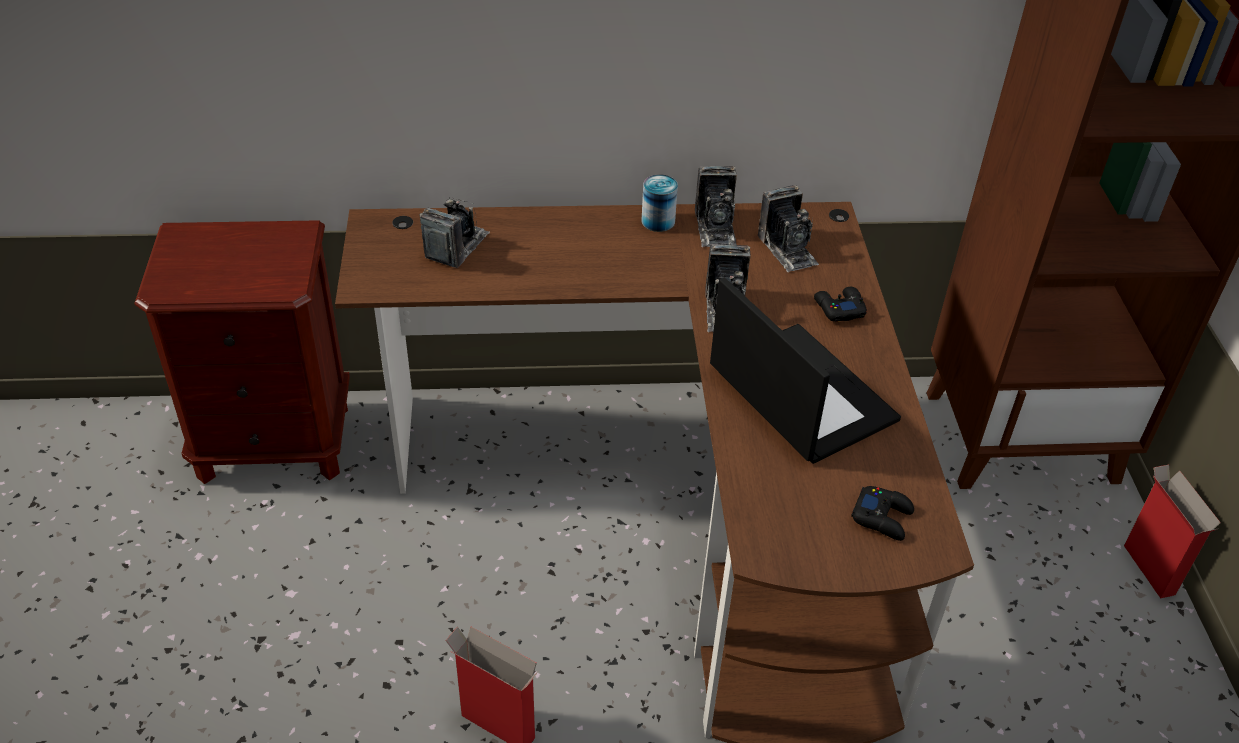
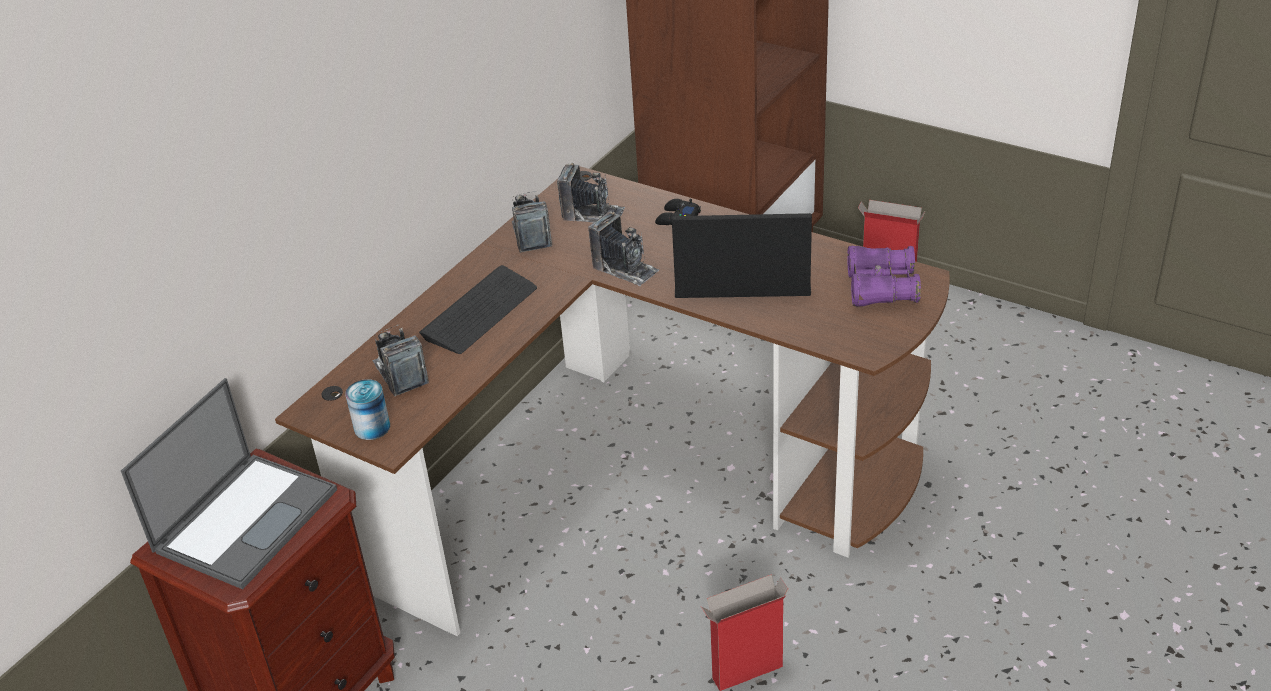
camera: 50 degrees left, 5 degrees down
(235, 257) = (246, 518): none -> laptop
(577, 251) = (480, 312): none -> keyboard
(658, 221) = (492, 259): can -> can (372, 427)
(715, 227) = (531, 235): camera -> camera turned 135 degrees counterclockwise
(882, 517) = (881, 288): black game controller -> purple binoculars

